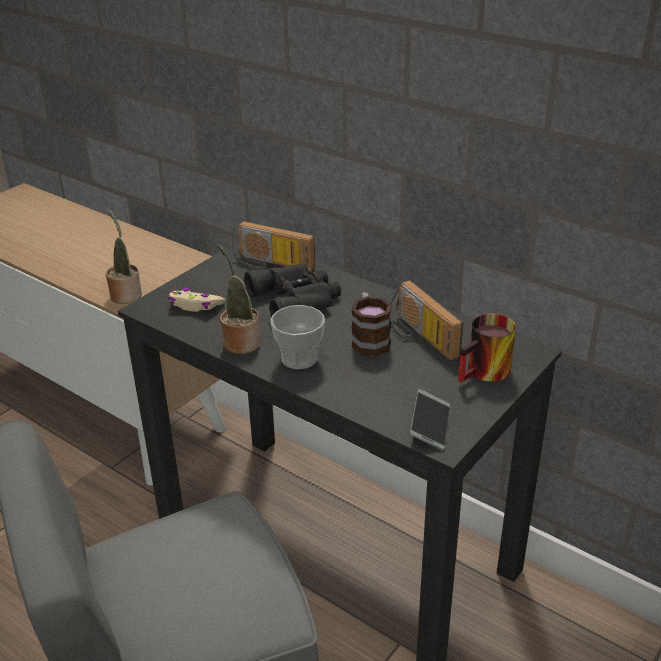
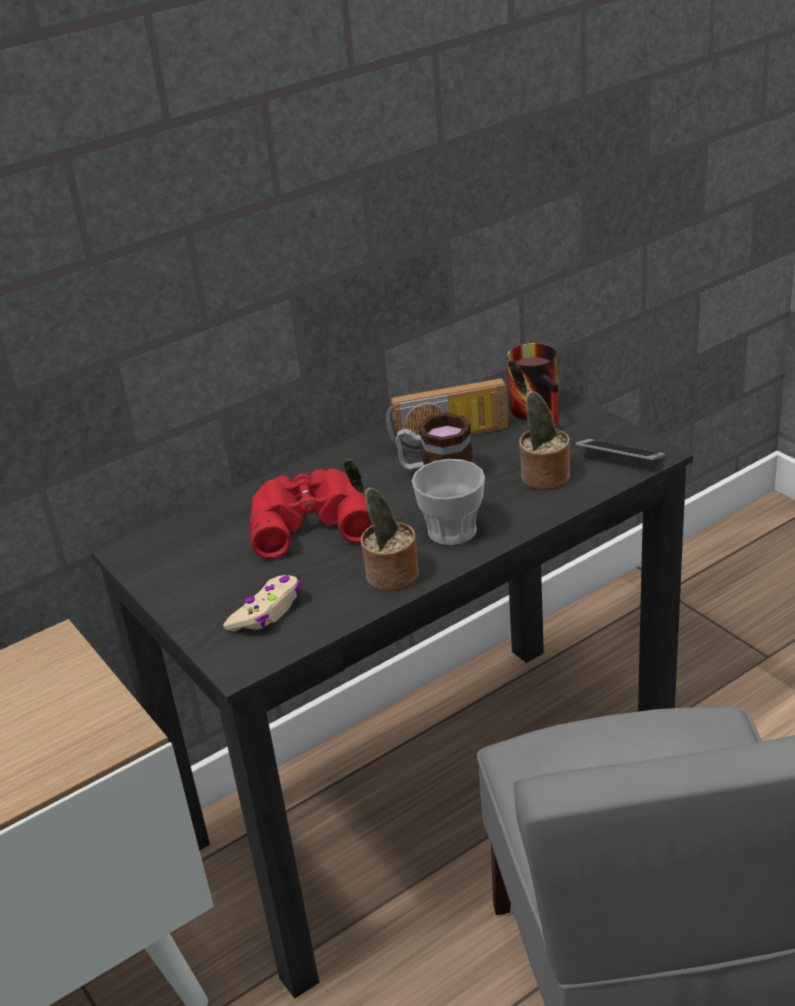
camera: 70 degrees left, 0 degrees up
(125, 294) = (86, 739): potted plant -> potted plant (541, 477)
(271, 265) = (198, 534): radio -> none
(297, 299) = (309, 519): black binoculars -> red binoculars

